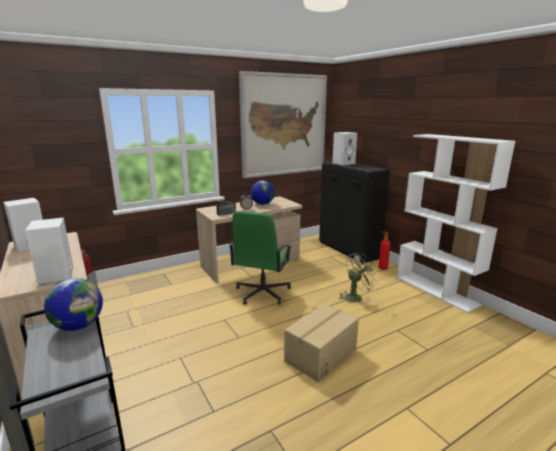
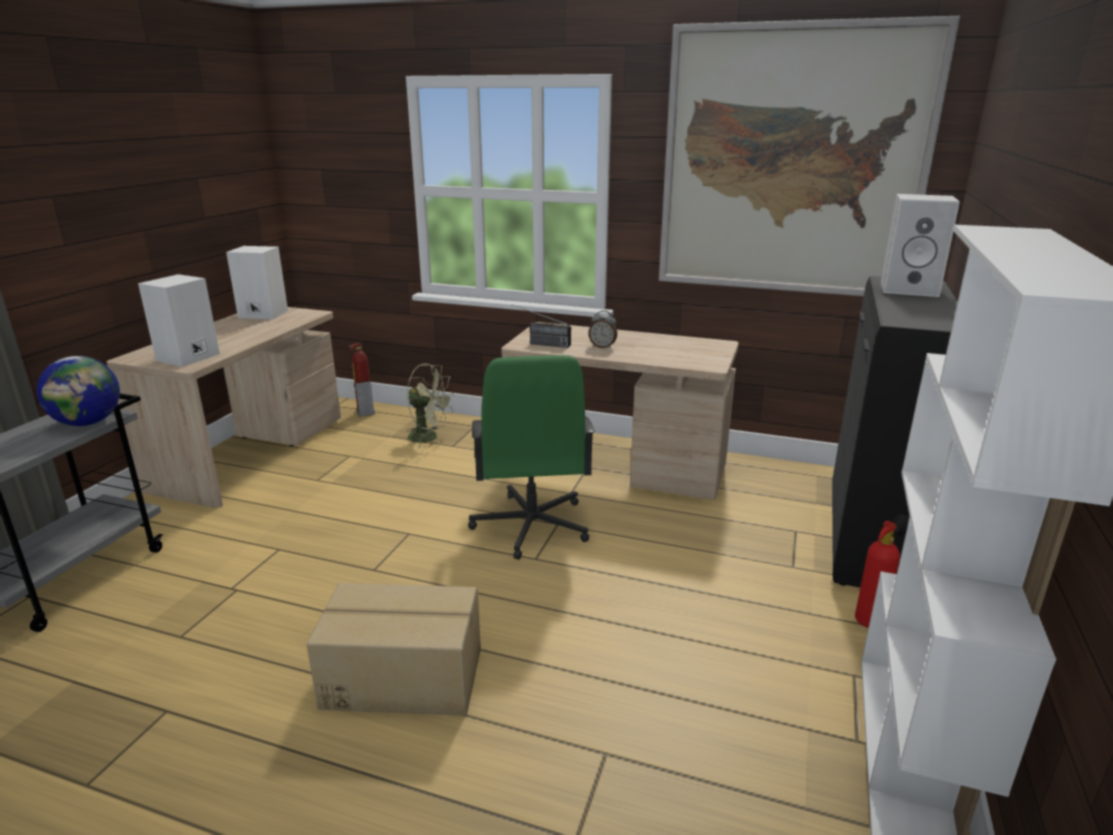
camera: 50 degrees right, 5 degrees up
(262, 204) = (657, 346): globe -> none
(262, 293) = (531, 526): green office chair -> green office chair turned 75 degrees counterclockwise
(355, 297) = (668, 635): green fan -> green fan (429, 437)

